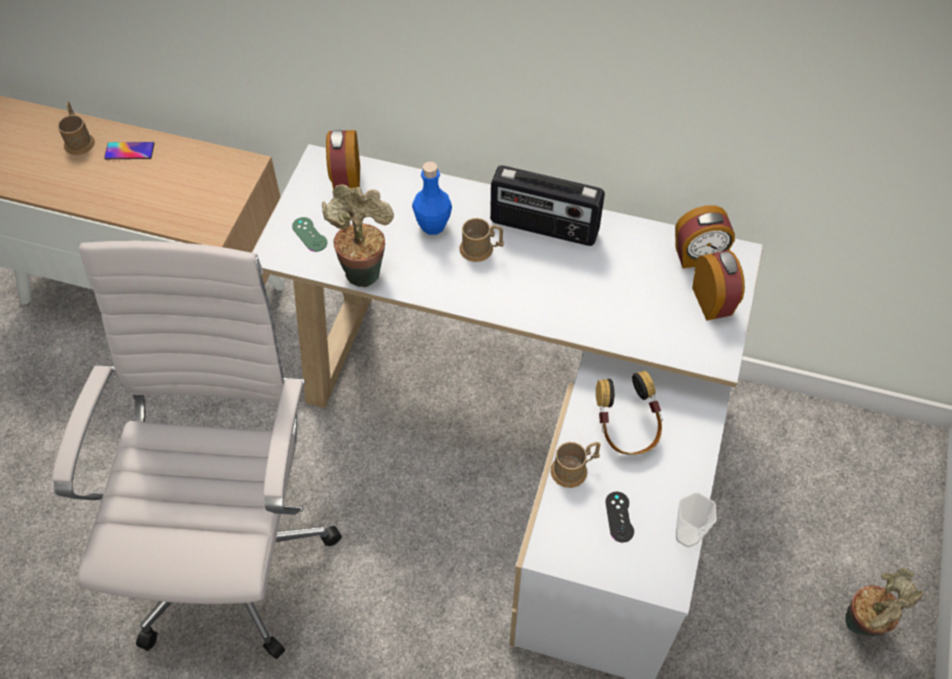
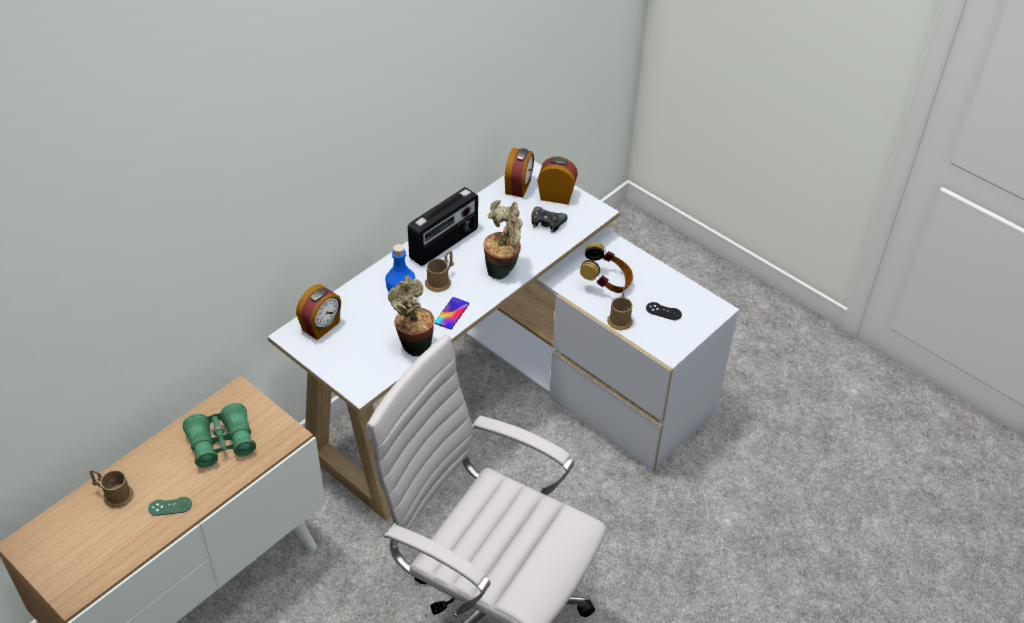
camera: 65 degrees left, 10 degrees down
(129, 151) = (158, 463): phone -> phone (452, 313)
(175, 184) = (221, 443): none -> green binoculars
(309, 234) = (359, 364): green game controller -> green game controller (170, 506)
(346, 179) = (321, 327): alarm clock -> alarm clock turned 75 degrees counterclockwise
(655, 312) = (547, 222): none -> black game controller
(687, 535) = (691, 288): cup -> none
(864, 625) = (726, 299): potted plant -> potted plant (503, 270)

